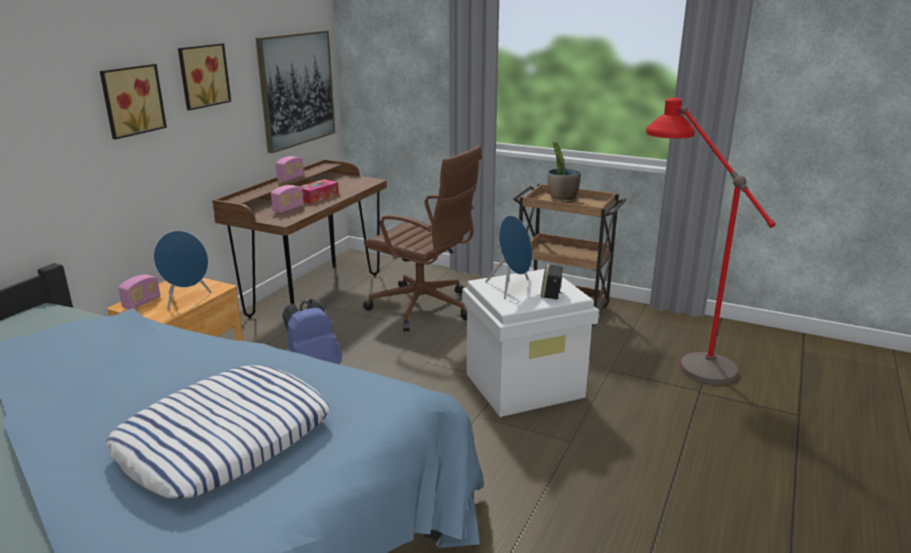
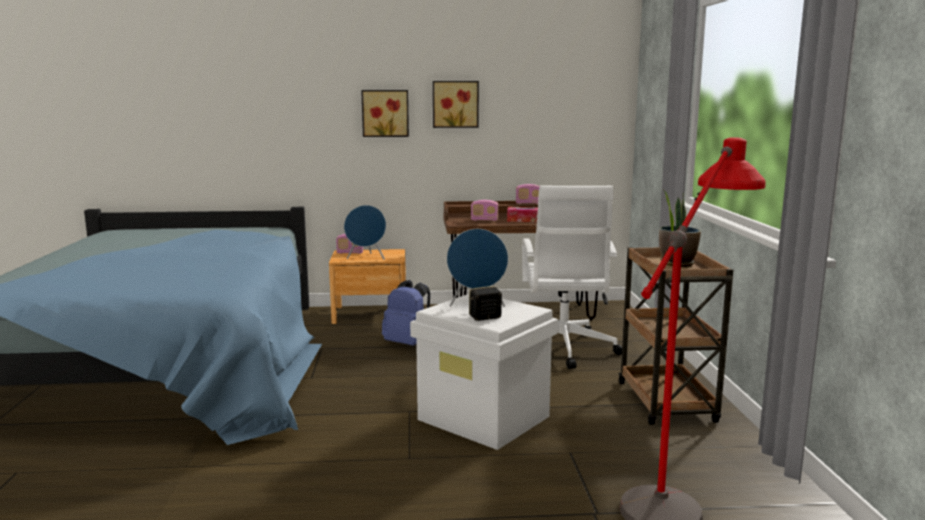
camera: 60 degrees right, 10 degrees down
(224, 439) = (140, 275): pillow -> none
(296, 89) = (568, 129): picture -> none
(424, 308) = (563, 350): brown office chair -> white office chair

